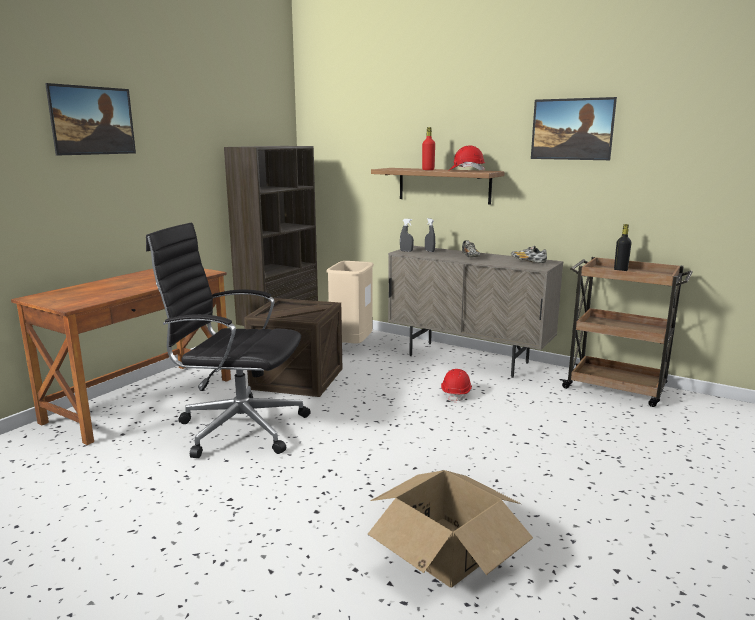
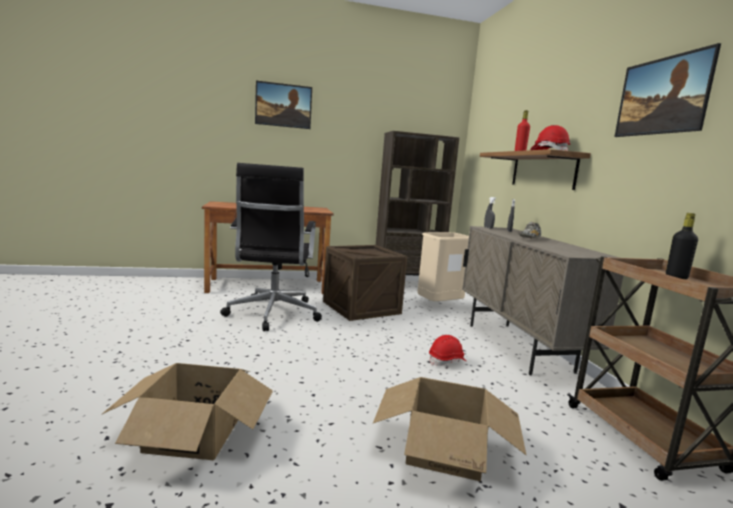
camera: 45 degrees right, 5 degrees down
(238, 427) = (272, 314): black office chair -> black office chair turned 150 degrees counterclockwise
(527, 261) = (577, 251): shoe -> none
(571, 452) = (445, 449): none -> cardboard box

